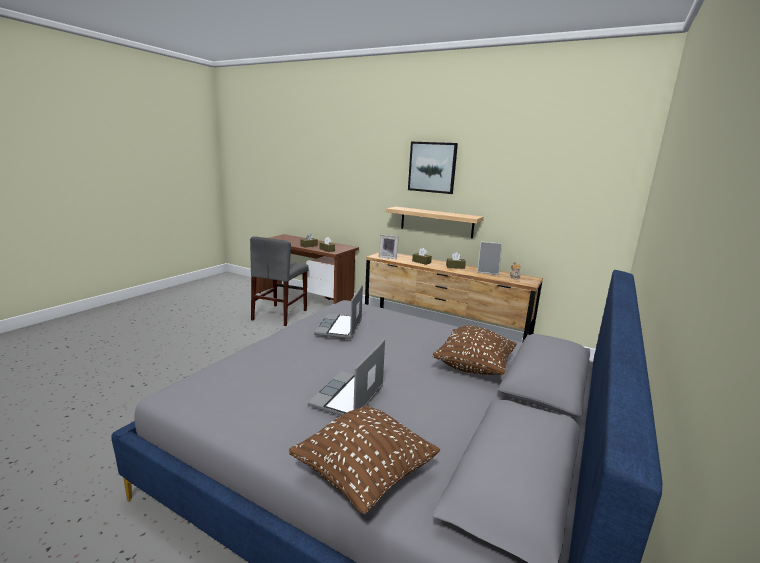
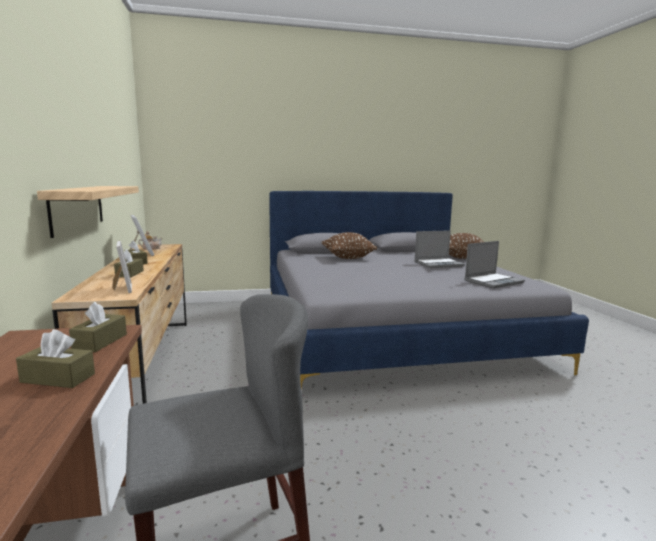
camera: 130 degrees left, 5 degrees down
(340, 328) = (385, 278): laptop -> laptop (493, 281)
(432, 167) = (59, 104): picture -> none

